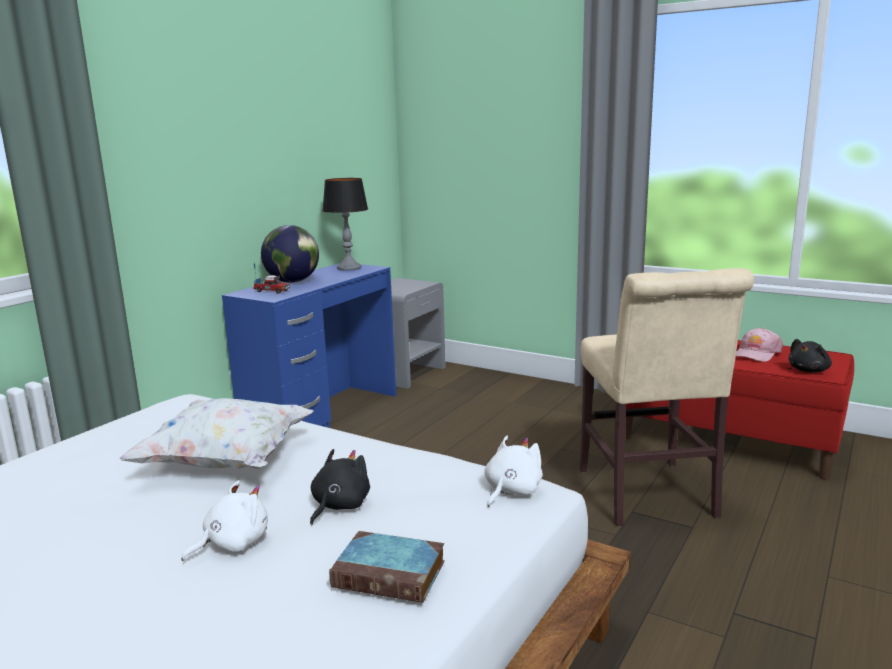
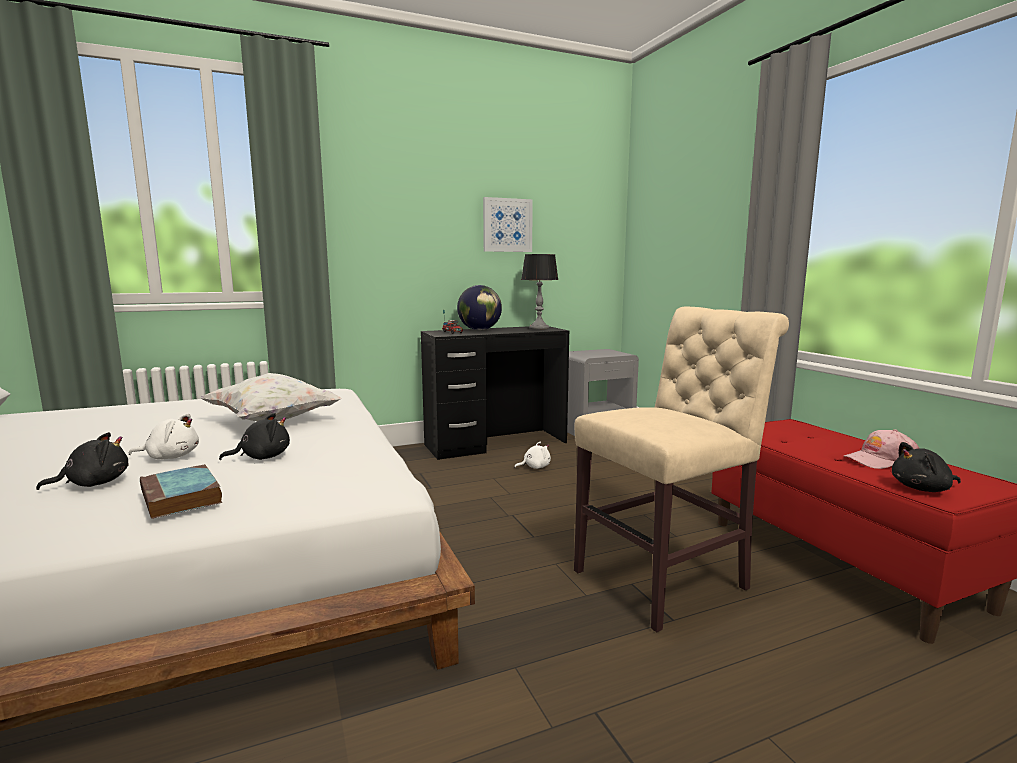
camera: 35 degrees right, 5 degrees down
(228, 607) = (94, 484): none -> black plush toy
(293, 143) = (507, 225): none -> picture
(322, 416) = (496, 443): blue desk -> black desk
(511, 491) = (370, 483): white plush toy -> white plush toy (534, 467)
(648, 497) = (667, 578): beige chair -> beige chair turned 150 degrees counterclockwise

